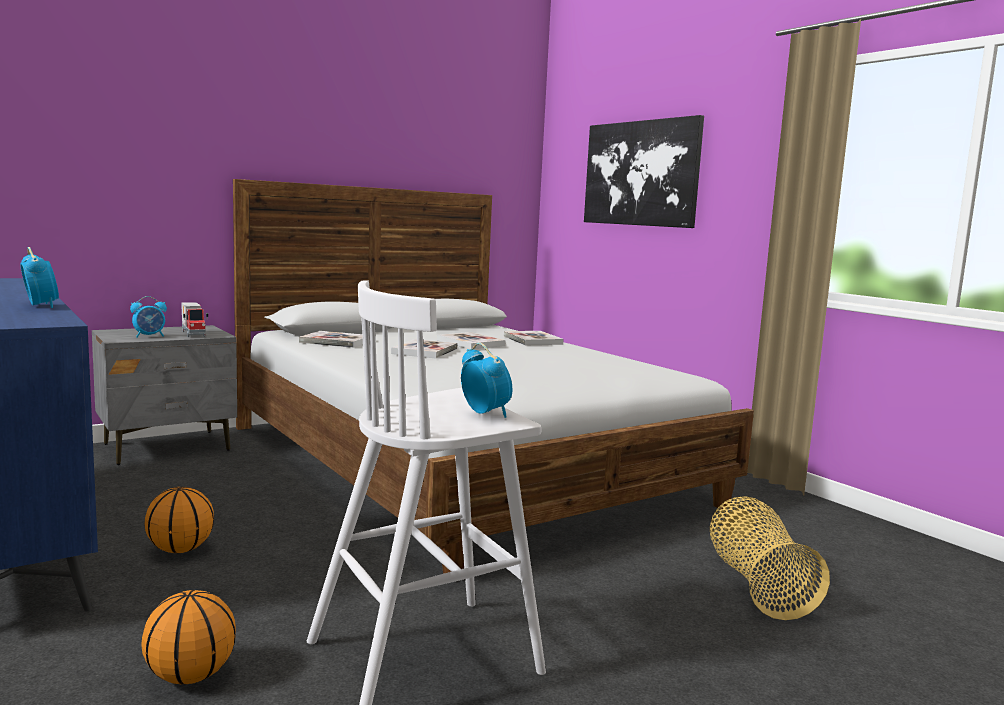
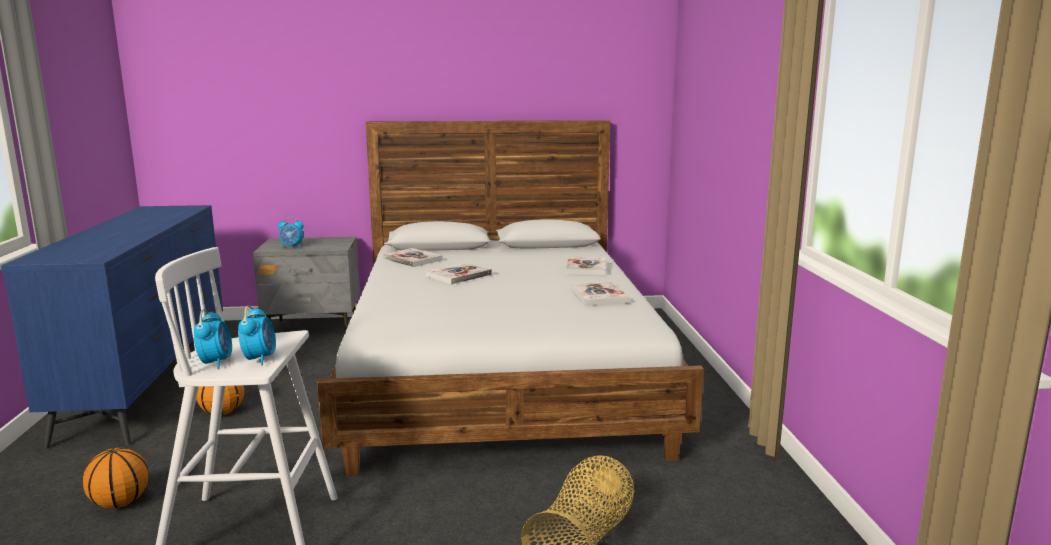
camera: 30 degrees right, 5 degrees up
(41, 306) = (130, 239): alarm clock -> alarm clock (216, 362)
(194, 334) = (325, 246): toy truck -> none
(470, 343) = (519, 268): book -> book (599, 296)
(641, 173) = (718, 102): picture -> none

